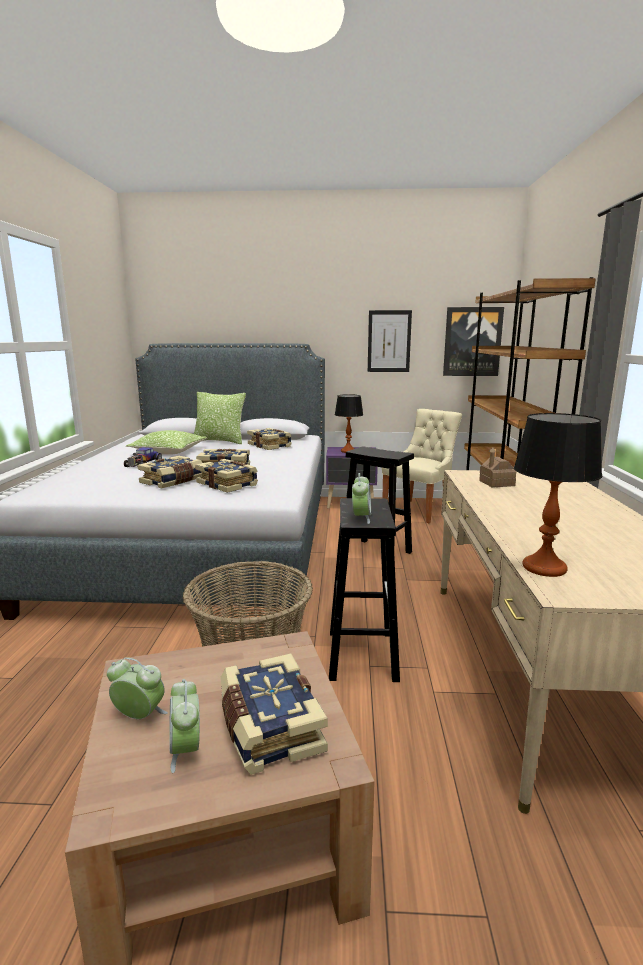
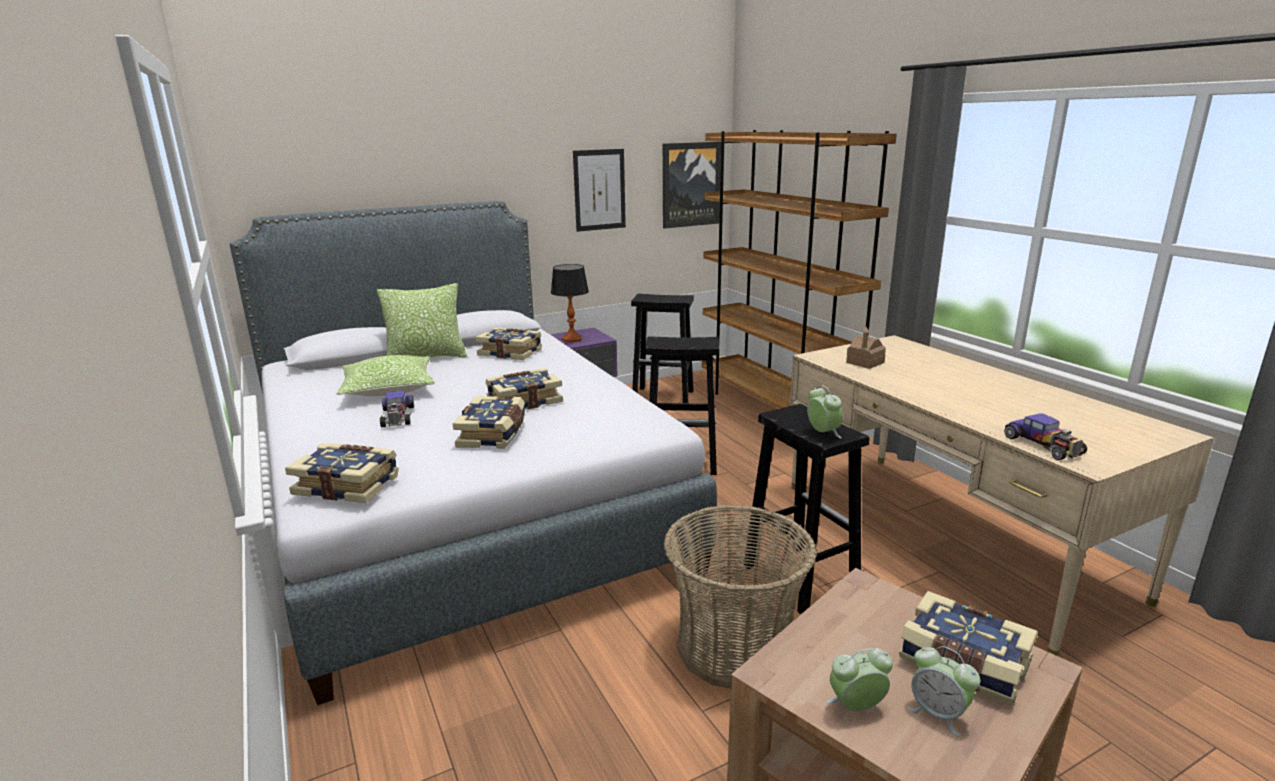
camera: 30 degrees left, 5 degrees up
(228, 484) = (573, 423): book -> book (348, 485)
(419, 510) = (664, 397): beige chair -> black stool
(544, 567) = (1043, 445): table lamp -> toy car

